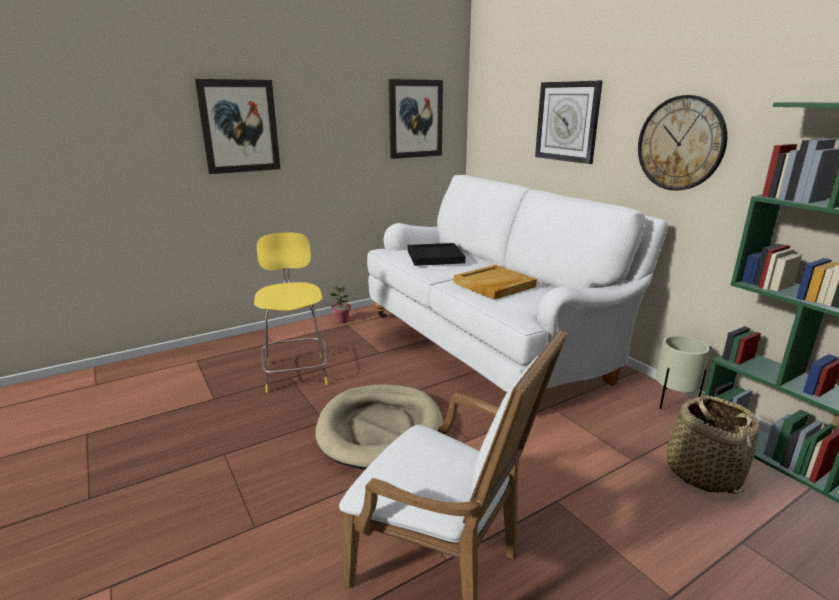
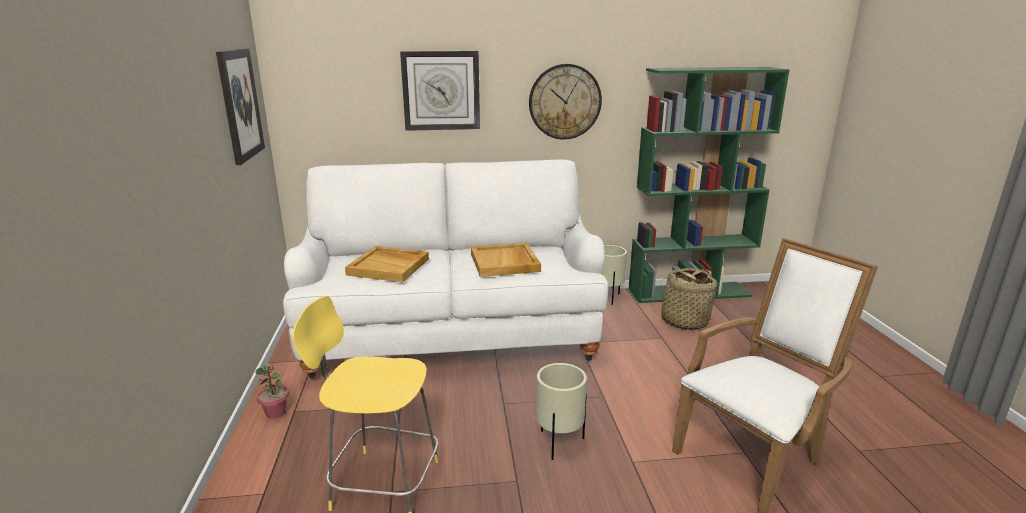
camera: 65 degrees left, 0 degrees up
(239, 126) = (116, 160): picture -> none
(380, 429) = (558, 443): beige dog bed -> beige planter
(436, 257) = (389, 267): black tray -> beige tray

